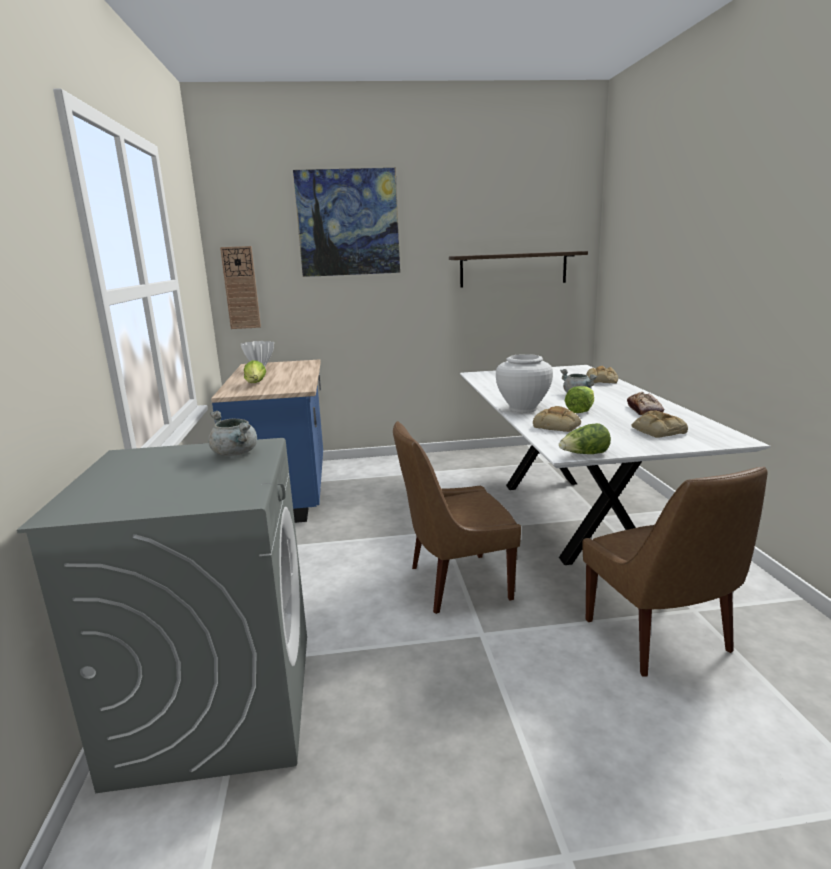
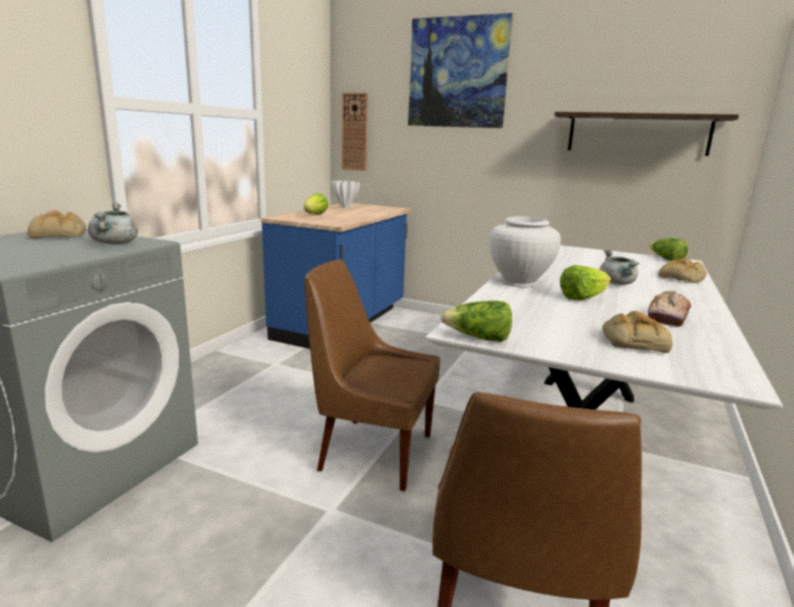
camera: 30 degrees right, 0 degrees up
(558, 426) = (518, 305): bread -> bread (59, 234)
(567, 368) = (665, 259): none -> lettuce

